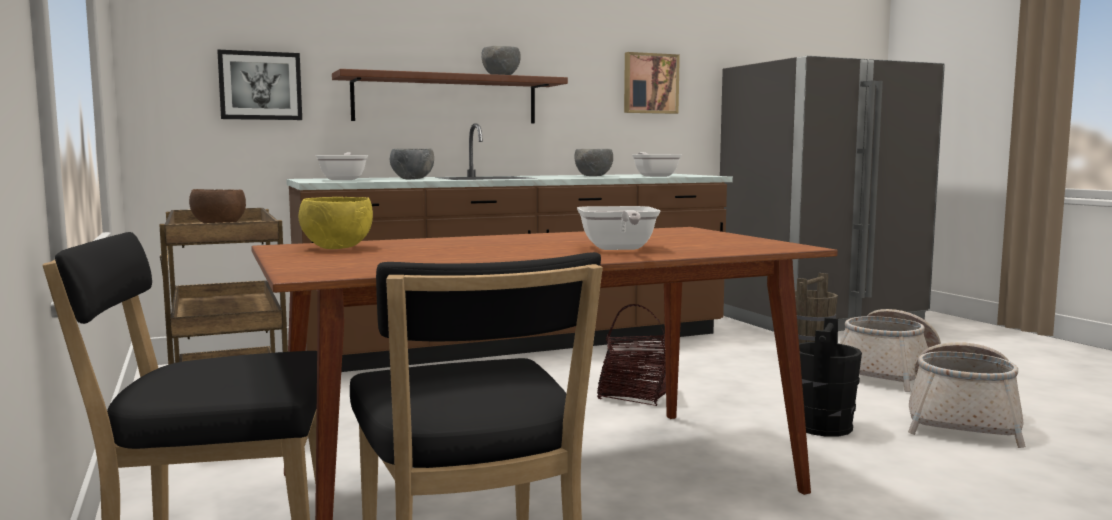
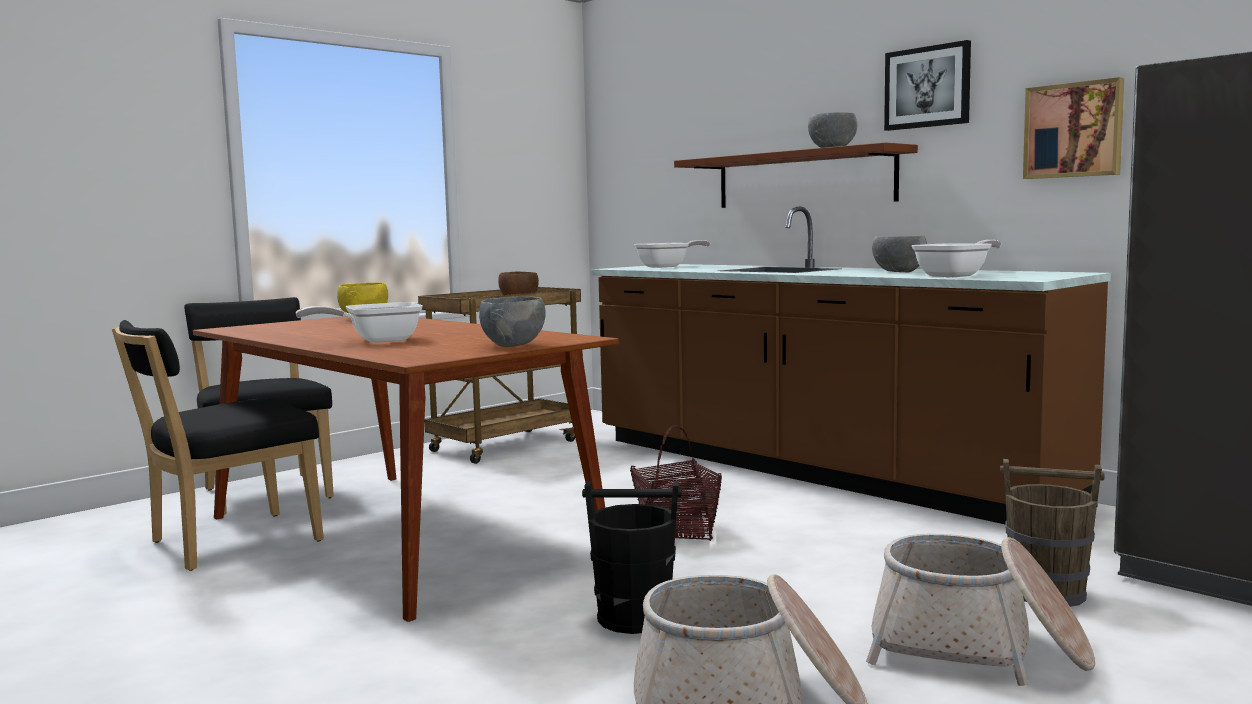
camera: 70 degrees right, 0 degrees up
(260, 86) = (661, 179): picture -> picture (927, 87)
(412, 179) = (706, 268): grey bowl -> grey bowl (514, 345)

